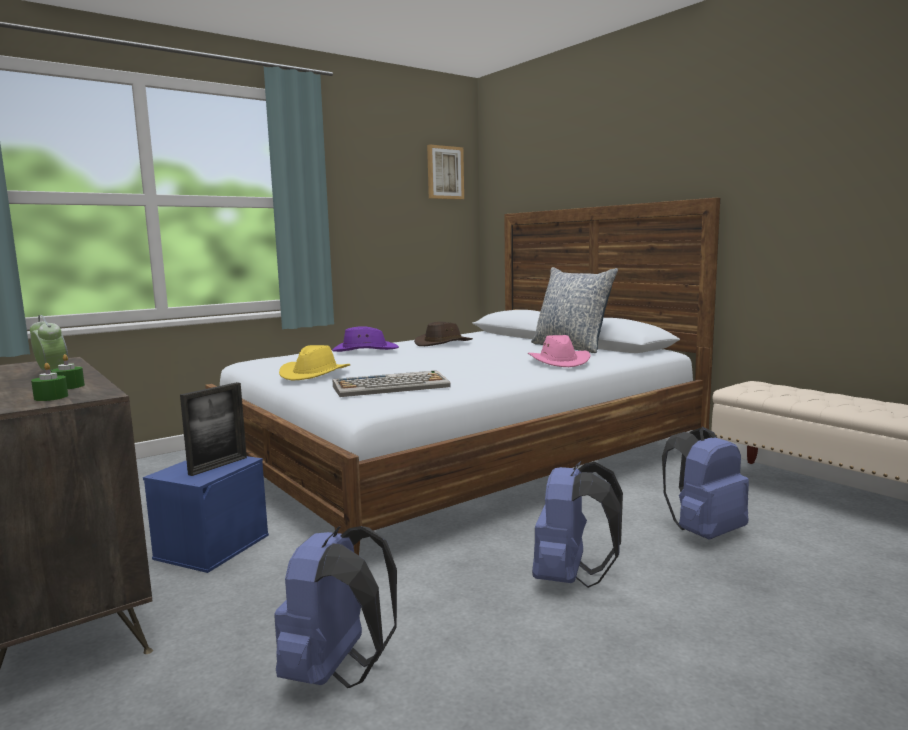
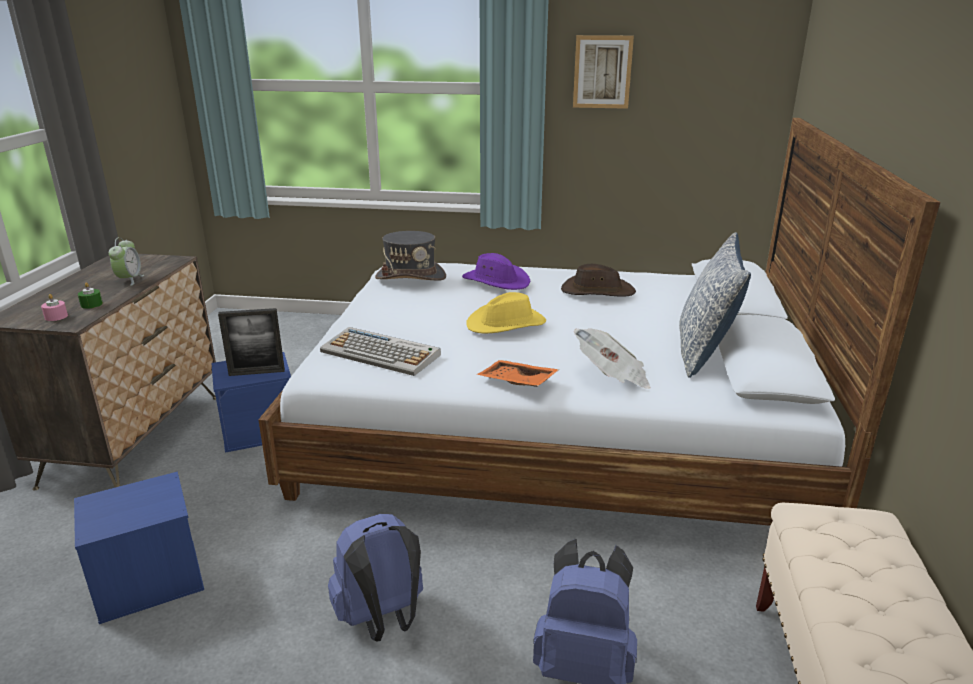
camera: 45 degrees right, 15 degrees up
(51, 397) = (56, 316): green candle -> pink candle
(289, 360) = (410, 277): none -> grey hat
(314, 374) = (384, 307): yellow hat -> yellow hat (506, 324)
(336, 673) = (148, 581): blue backpack -> blue storage box
(445, 172) = (739, 45): picture -> picture (602, 72)
(519, 374) = (516, 382): none -> orange tray
(559, 362) = (612, 377): pink hat -> newspaper

